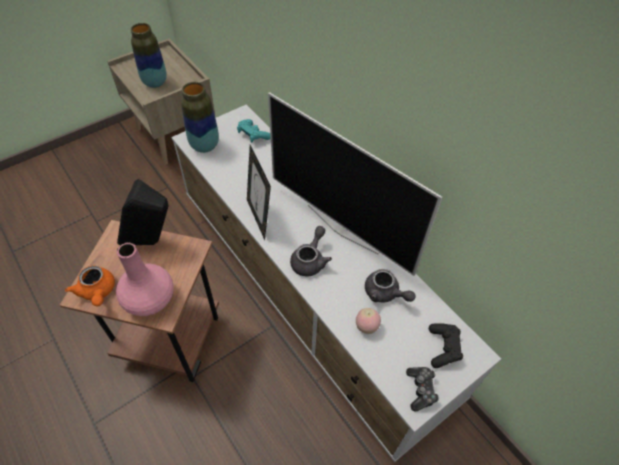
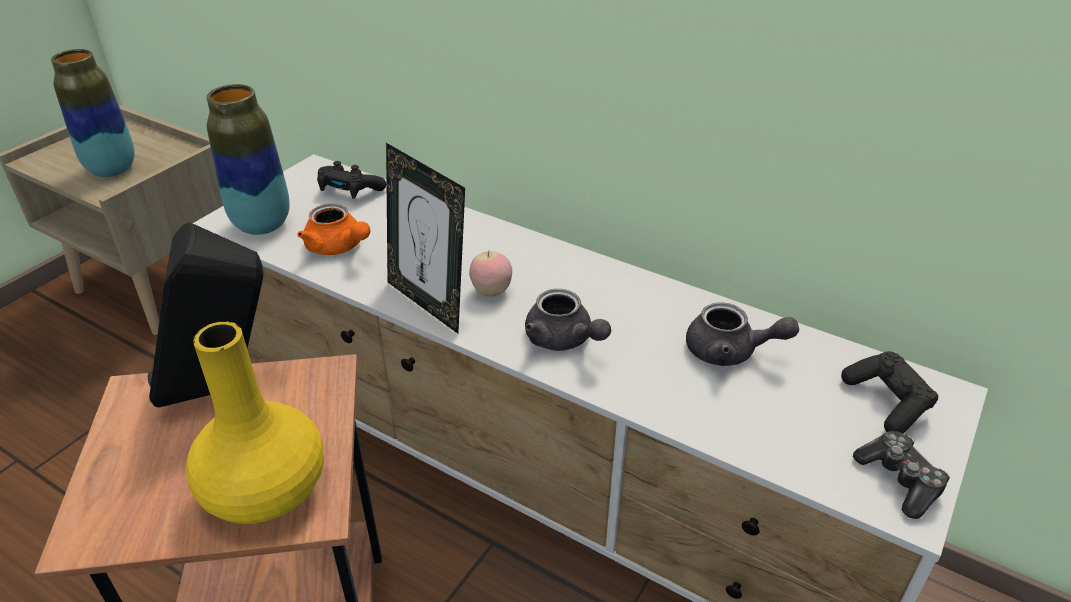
camera: 20 degrees left, 15 degrees down
(97, 292) = (129, 516): orange teapot -> orange teapot (338, 247)
(149, 300) = (266, 493): pink vase -> yellow vase
(253, 135) = (350, 191): turquoise game controller -> black game controller
(310, 260) = (563, 340): grey teapot -> grey teapot turned 135 degrees clockwise
(343, 228) = (592, 279): television -> none
(366, 327) = (733, 412): apple -> apple (491, 292)

